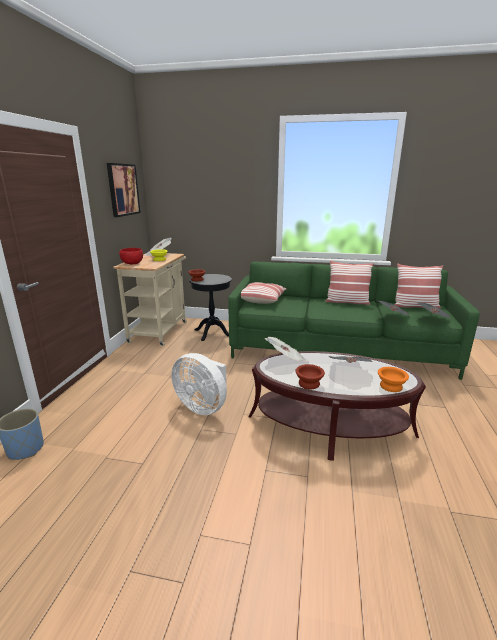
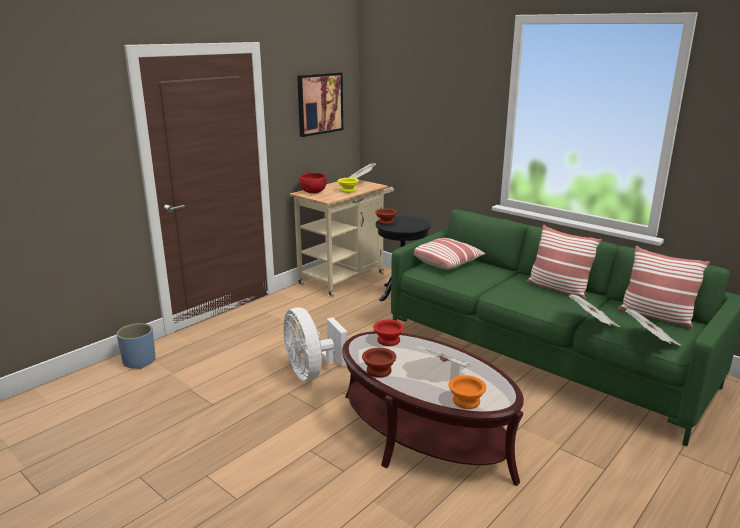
camera: 30 degrees right, 0 degrees up
(286, 360) = (389, 340): newspaper -> red bowl

